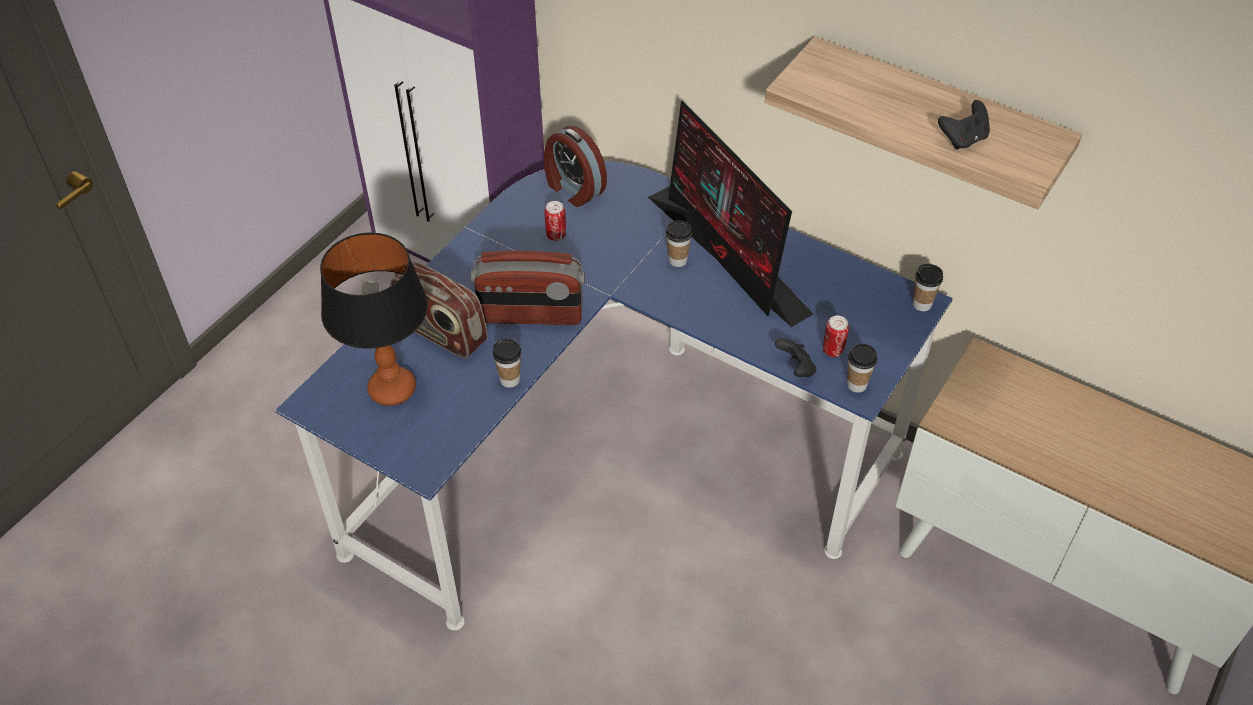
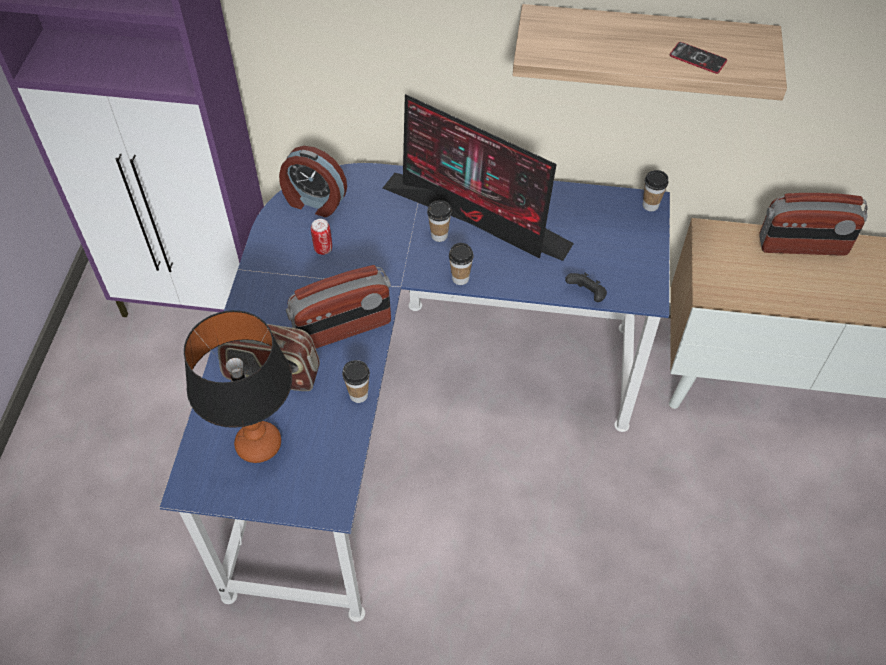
camera: 25 degrees left, 5 degrees up
(833, 350) = (606, 269): can -> none
(856, 385) = (640, 291): cup -> cup (460, 278)
(963, 139) = (697, 58): black game controller -> phone
(1086, 409) = (802, 246): none -> radio

